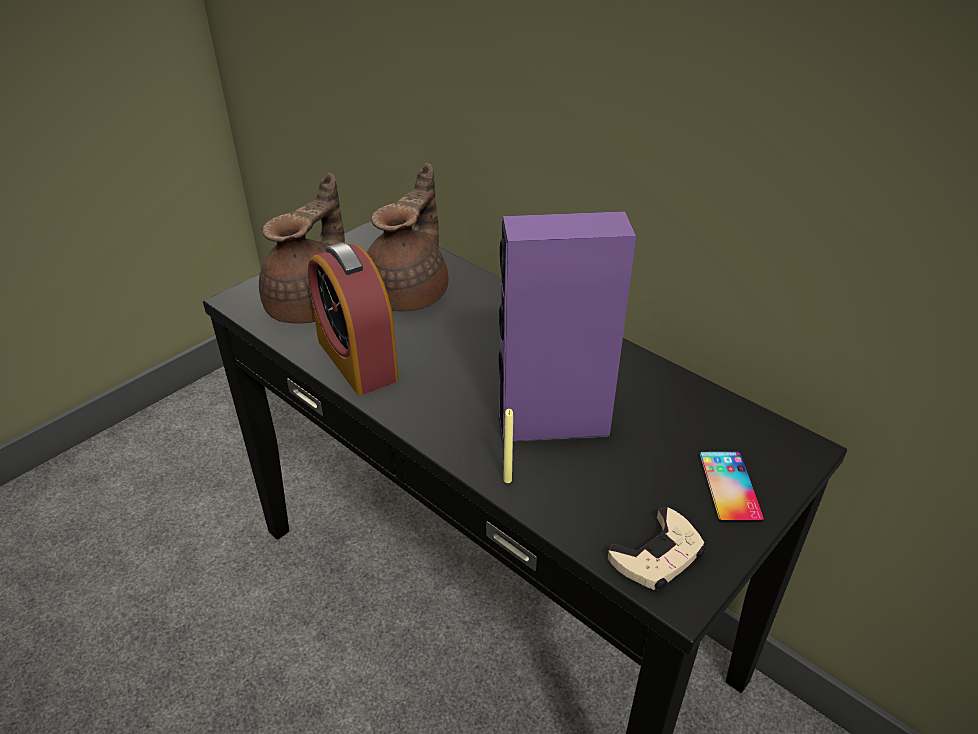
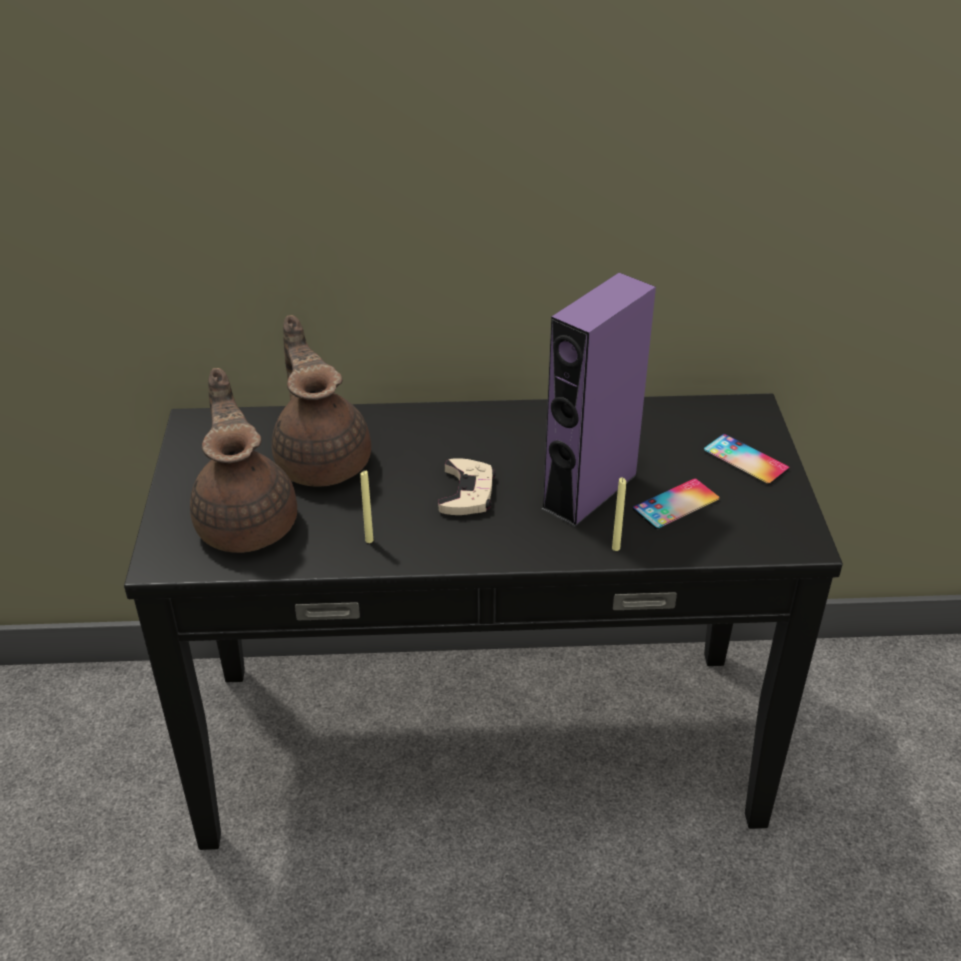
camera: 45 degrees left, 0 degrees up
(357, 360) = (369, 540): alarm clock -> yellow candle
(608, 480) = (676, 504): none -> phone
(658, 555) = (764, 529): beige game controller -> beige game controller (467, 493)

